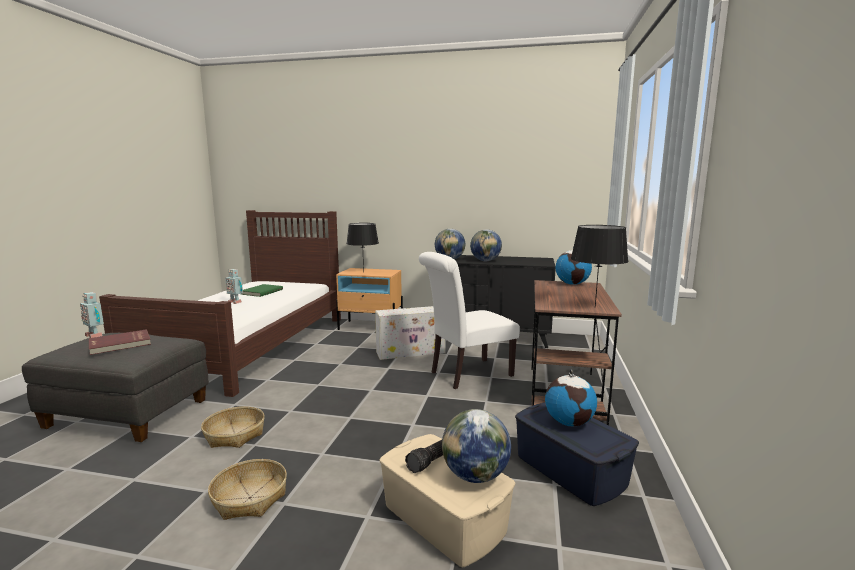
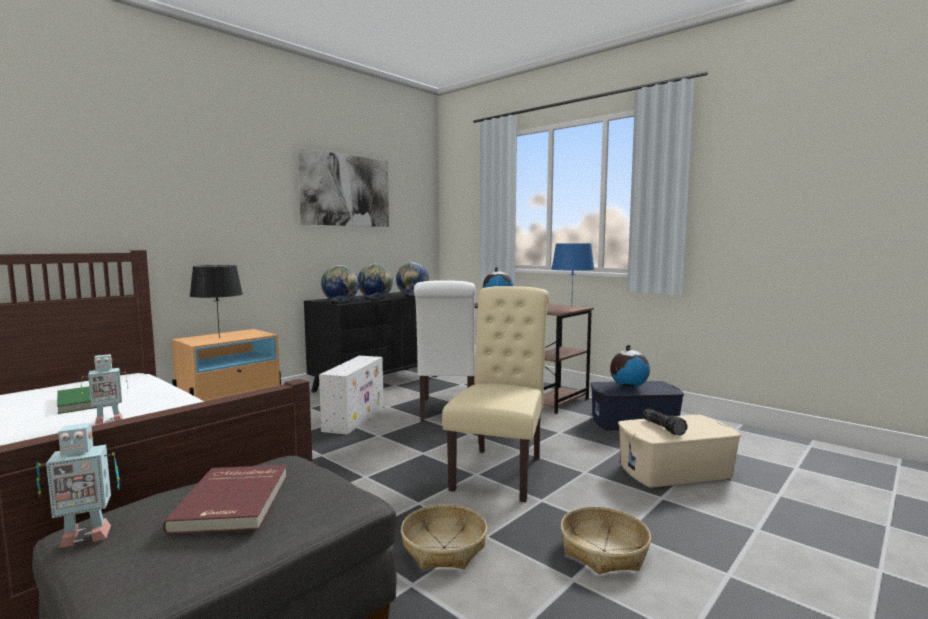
camera: 60 degrees left, 5 degrees down
(365, 425) = (501, 470): none -> beige chair
(475, 476) = (690, 421): globe -> globe (412, 295)
(490, 162) = (346, 190): none -> picture
(594, 307) = (571, 307): black table lamp -> blue table lamp

